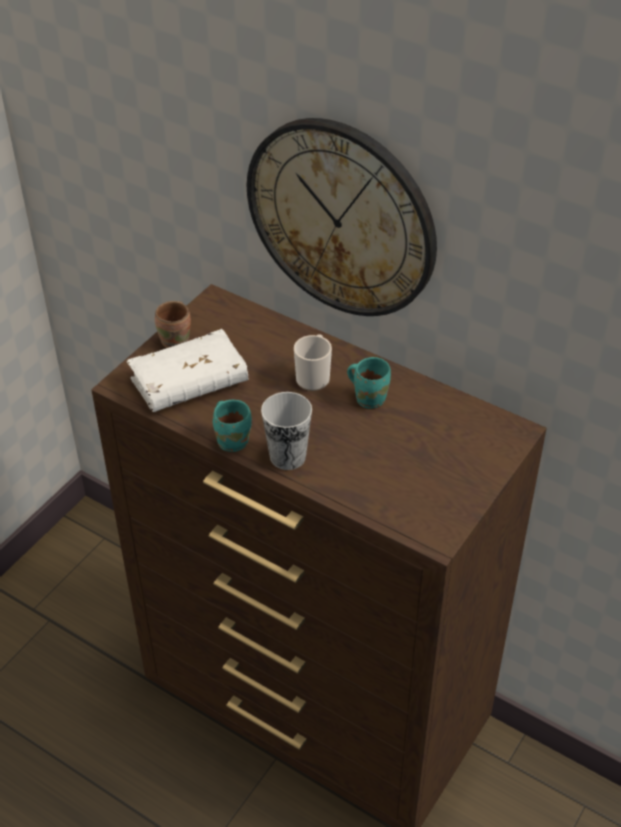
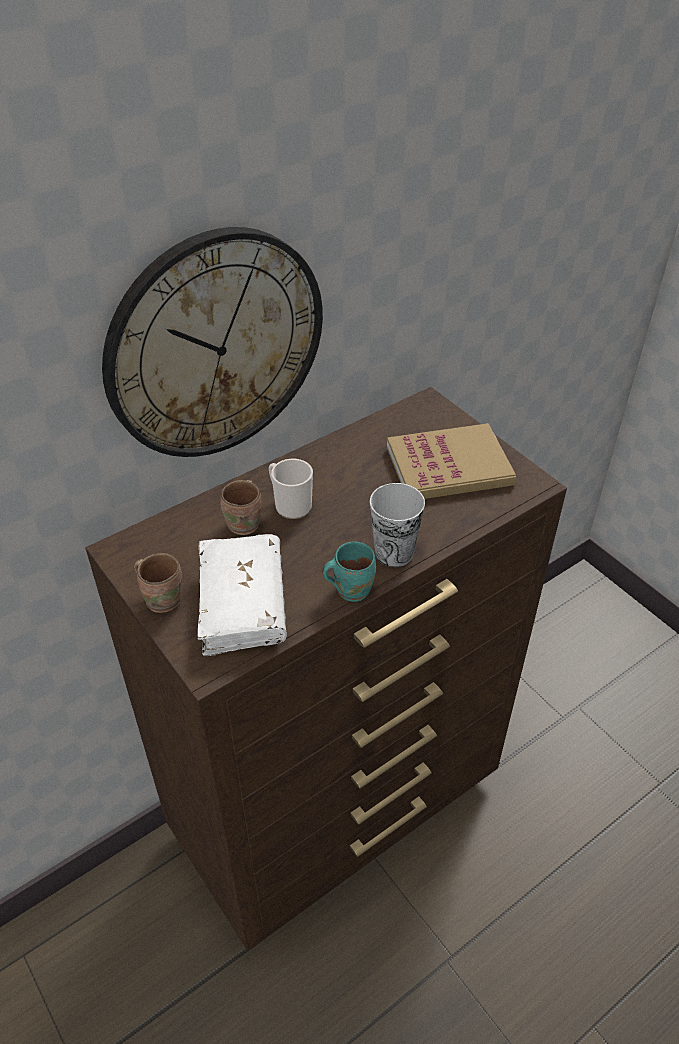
camera: 70 degrees left, 0 degrees up
(277, 358) = (246, 523): none -> brown mug
(369, 397) = (340, 475): turquoise mug -> none
(424, 468) = (449, 466): none -> book

